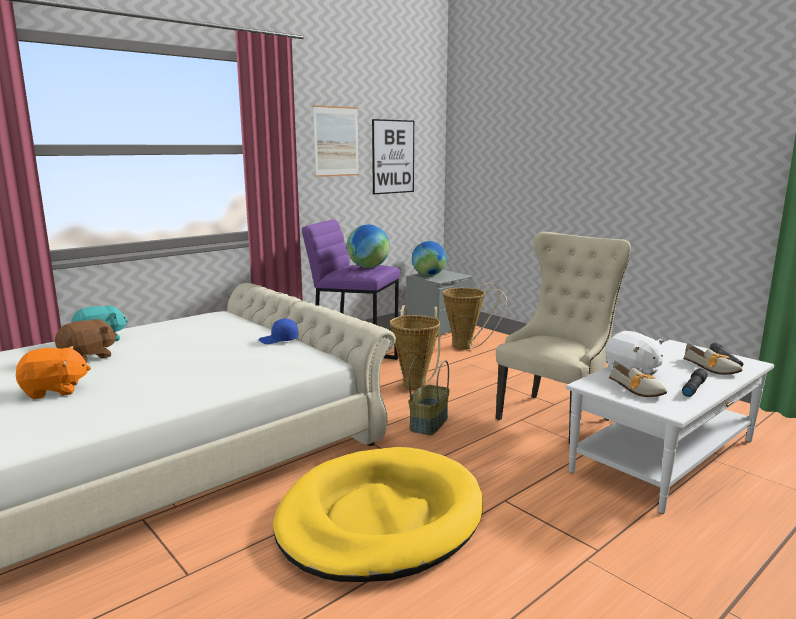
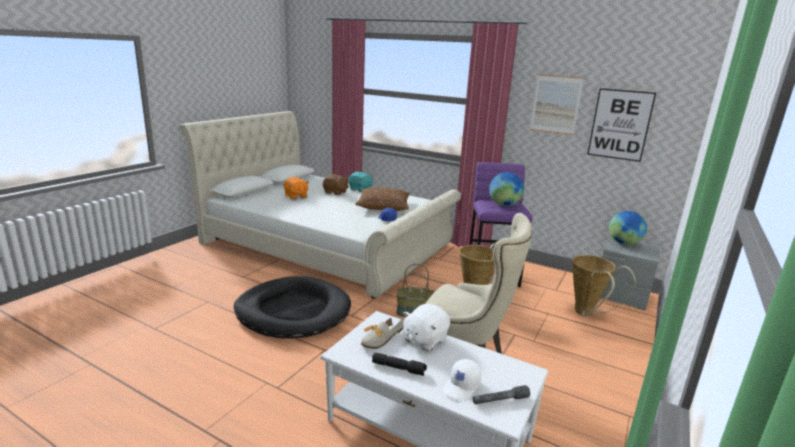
camera: 70 degrees right, 5 degrees up
(215, 336) = (383, 206): none -> brown pillow
(380, 519) = (293, 311): yellow dog bed -> black dog bed
(713, 369) = (462, 387): shoe -> white cap

